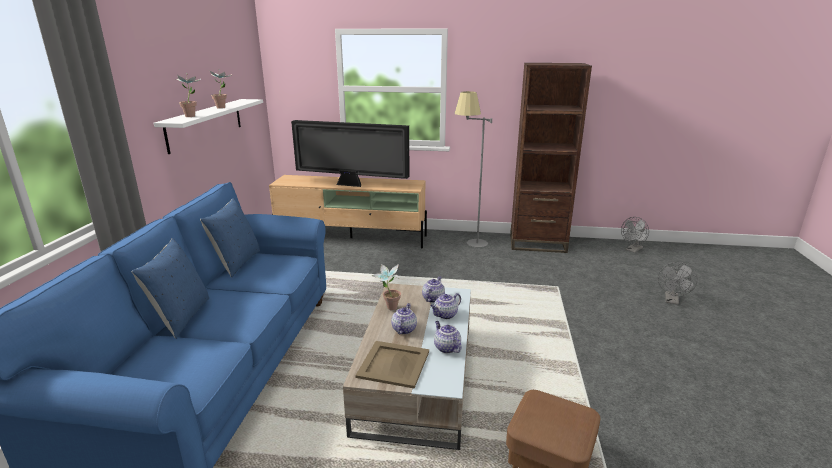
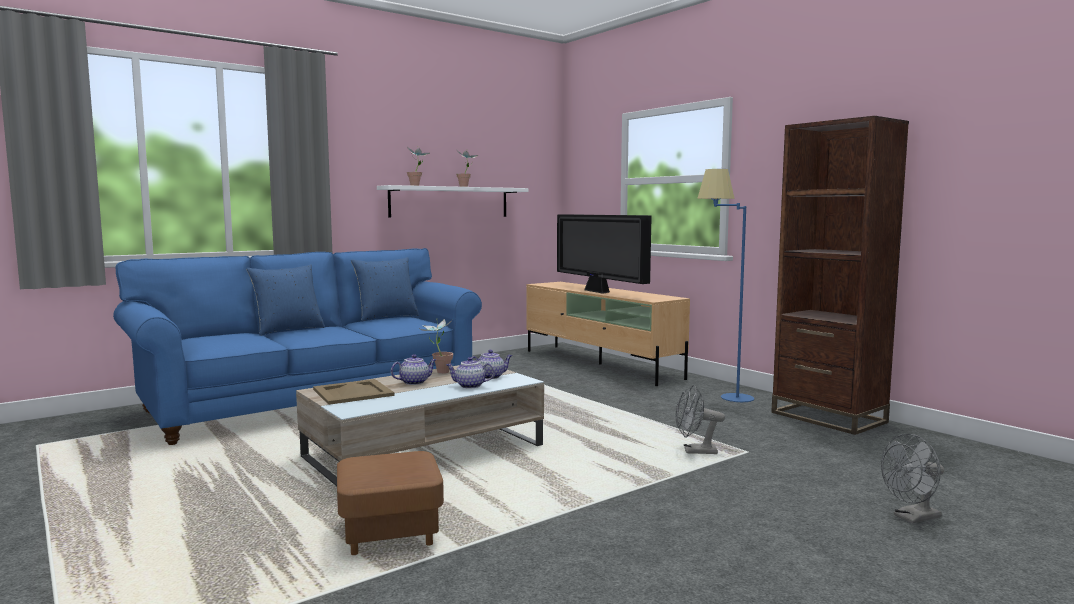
camera: 45 degrees right, 15 degrees down
(446, 347) = (412, 398): teapot -> none
(469, 245) = (722, 397): grey floor lamp -> blue floor lamp
(633, 250) = (998, 462): grey fan -> grey fan (695, 451)

